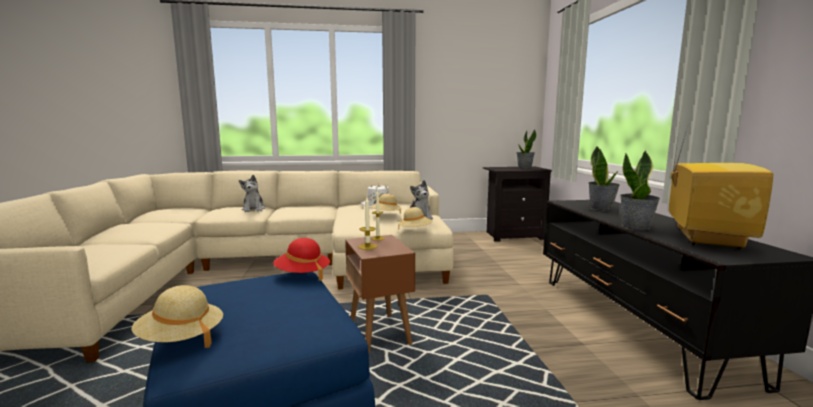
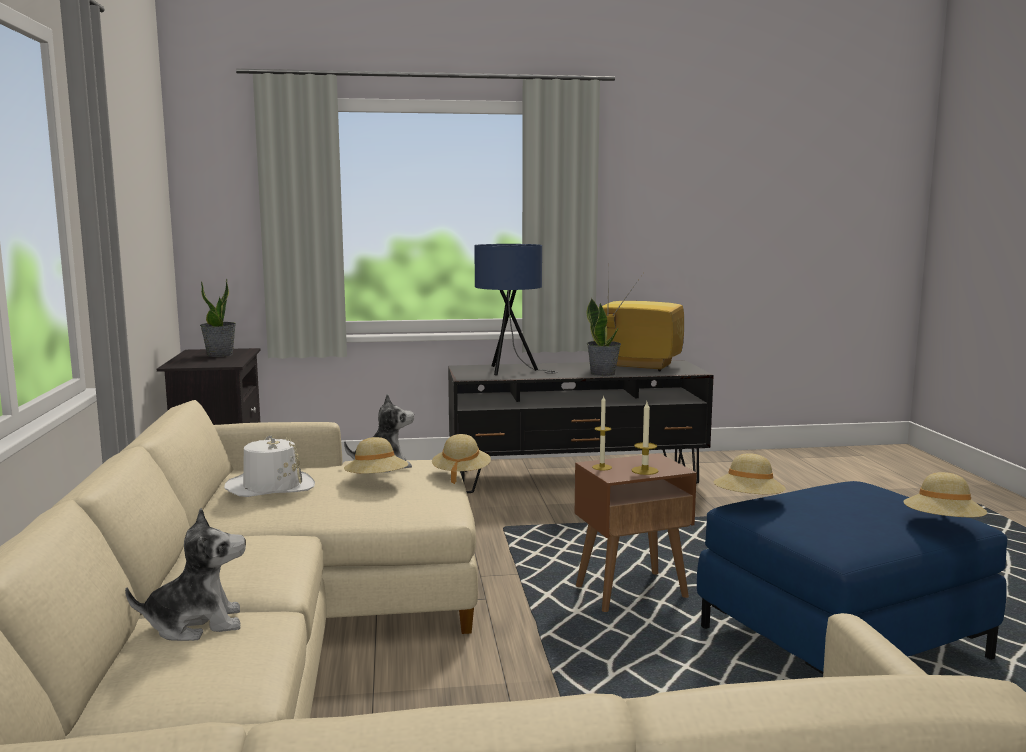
camera: 90 degrees left, 0 degrees up
(302, 274) = (748, 502): red hat -> beige hat
(601, 208) = (511, 372): potted plant -> blue table lamp

